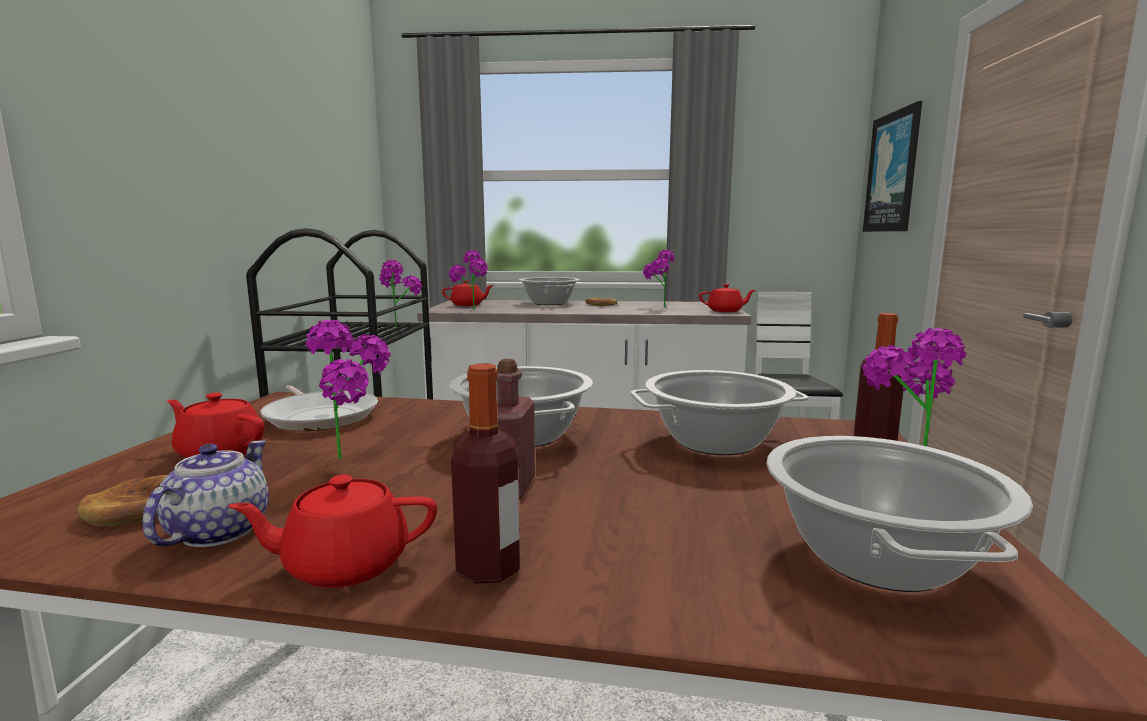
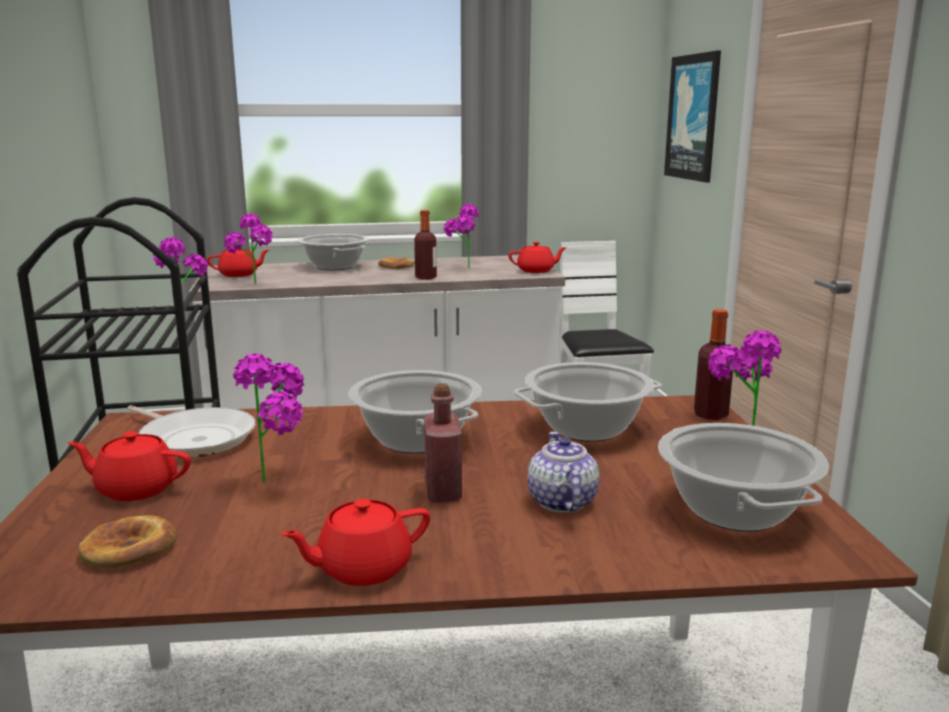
camera: 15 degrees left, 5 degrees up
(217, 532) = (226, 559): teapot -> teapot (561, 502)
(488, 568) = (474, 555): bottle -> bottle (426, 277)

